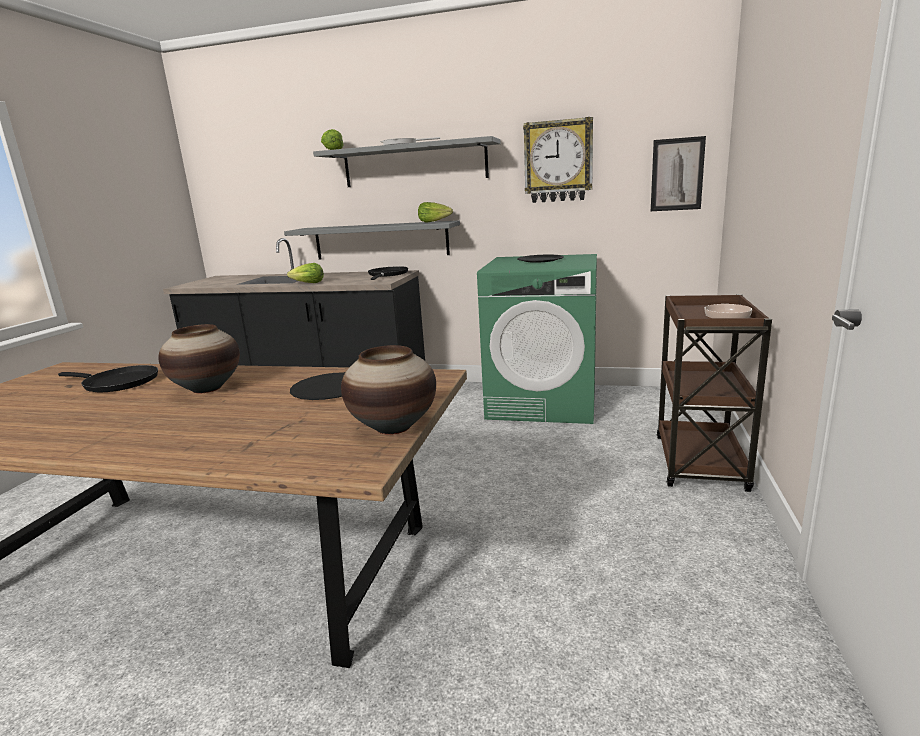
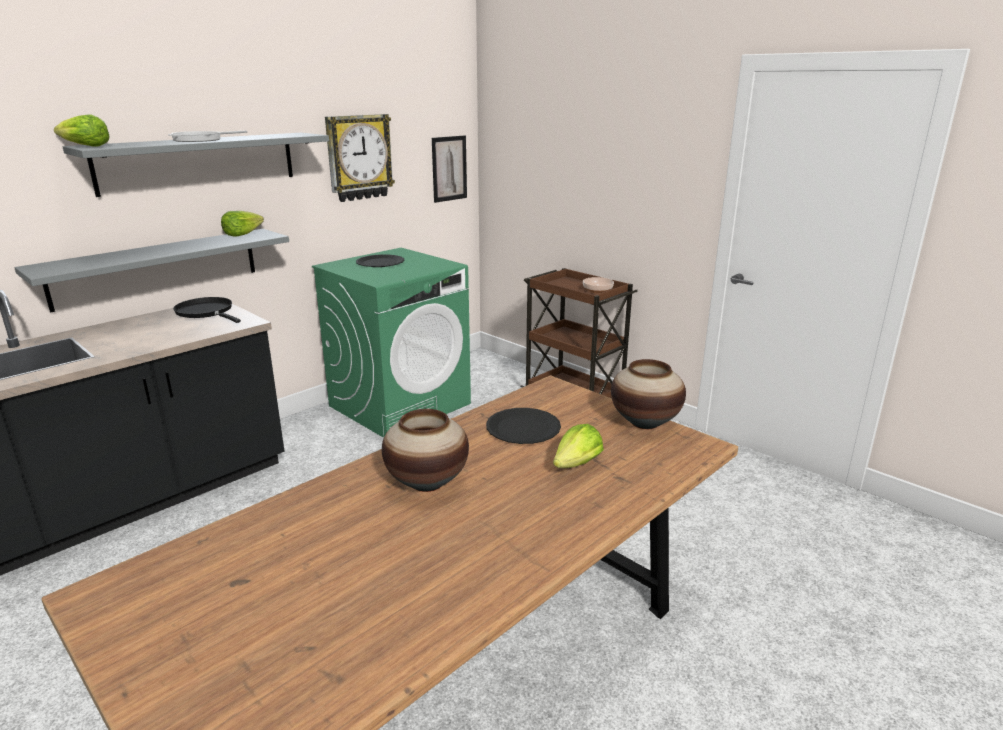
camera: 60 degrees left, 5 degrees up
(117, 383) = (298, 540): black frying pan -> none
(308, 283) = (133, 350): lettuce -> lettuce (577, 464)

